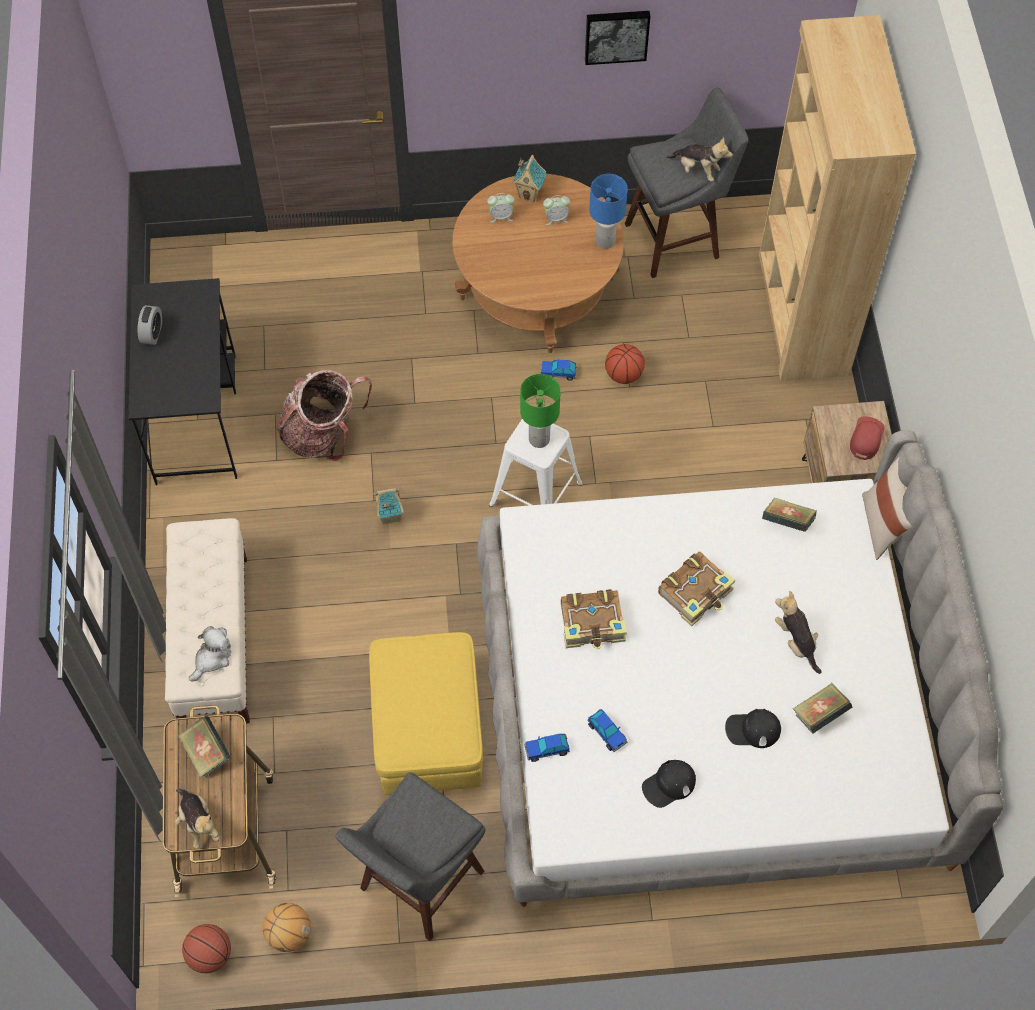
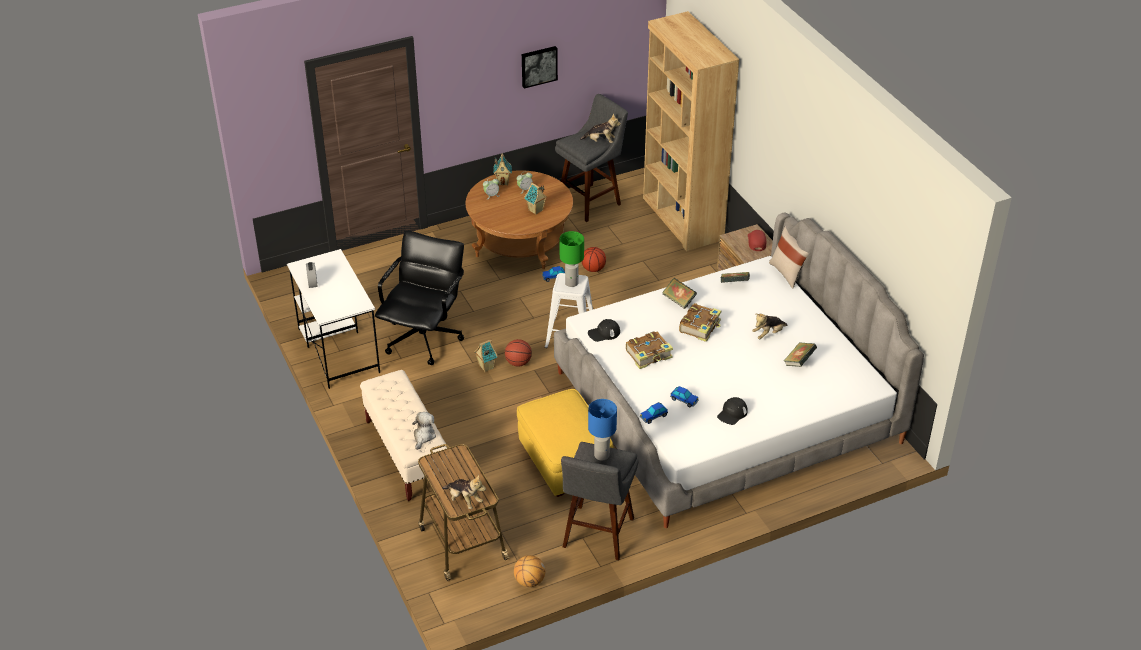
camera: 20 degrees left, 20 degrees down
(196, 417) = (338, 350): black desk -> white desk
(207, 753) = (451, 467): book -> book (679, 300)
(210, 955) = (484, 606): basketball -> basketball (518, 363)
(323, 434) = (424, 338): backpack -> black office chair
(555, 267) = (536, 210): none -> toy house
(605, 241) = (559, 193): blue table lamp -> blue table lamp (601, 455)
(752, 729) = (765, 378): black cap -> black cap (604, 333)
(796, 641) = (768, 334): plush toy -> plush toy turned 75 degrees counterclockwise

